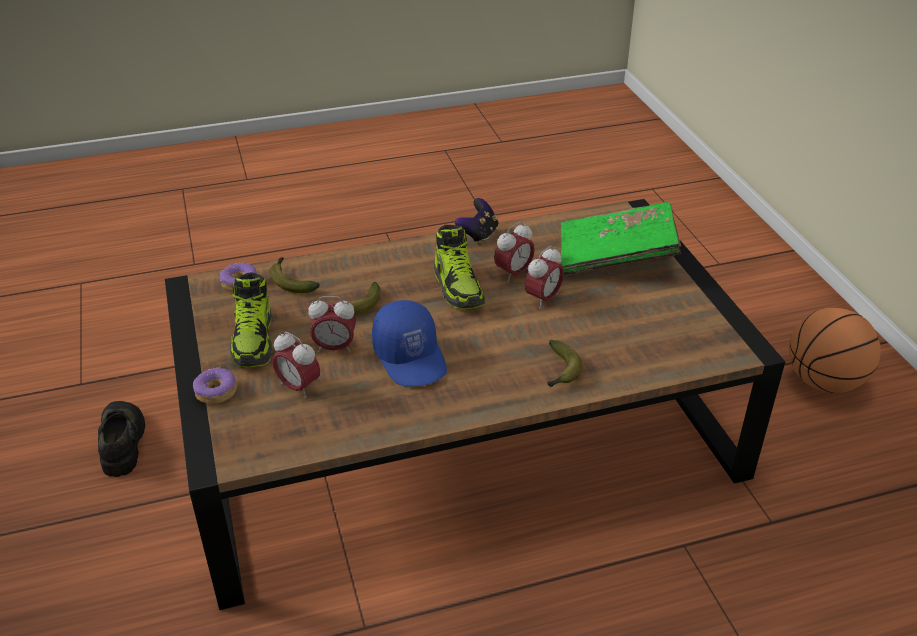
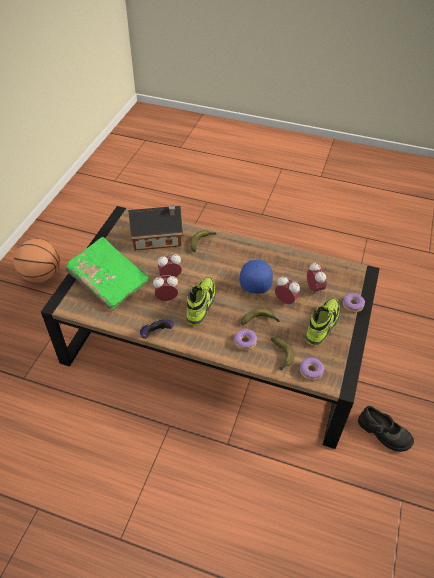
camera: 145 degrees left, 10 degrees up
(123, 442) = (383, 433): black shoe -> black shoe turned 75 degrees counterclockwise
(354, 275) = (245, 342): none -> donut
(636, 343) = (159, 238): none -> toy house

